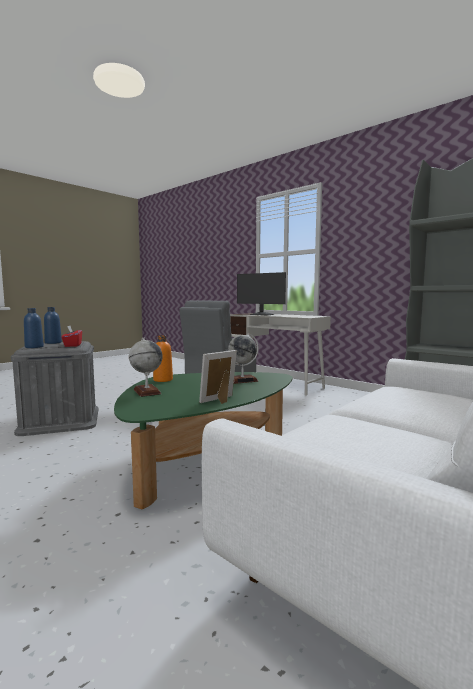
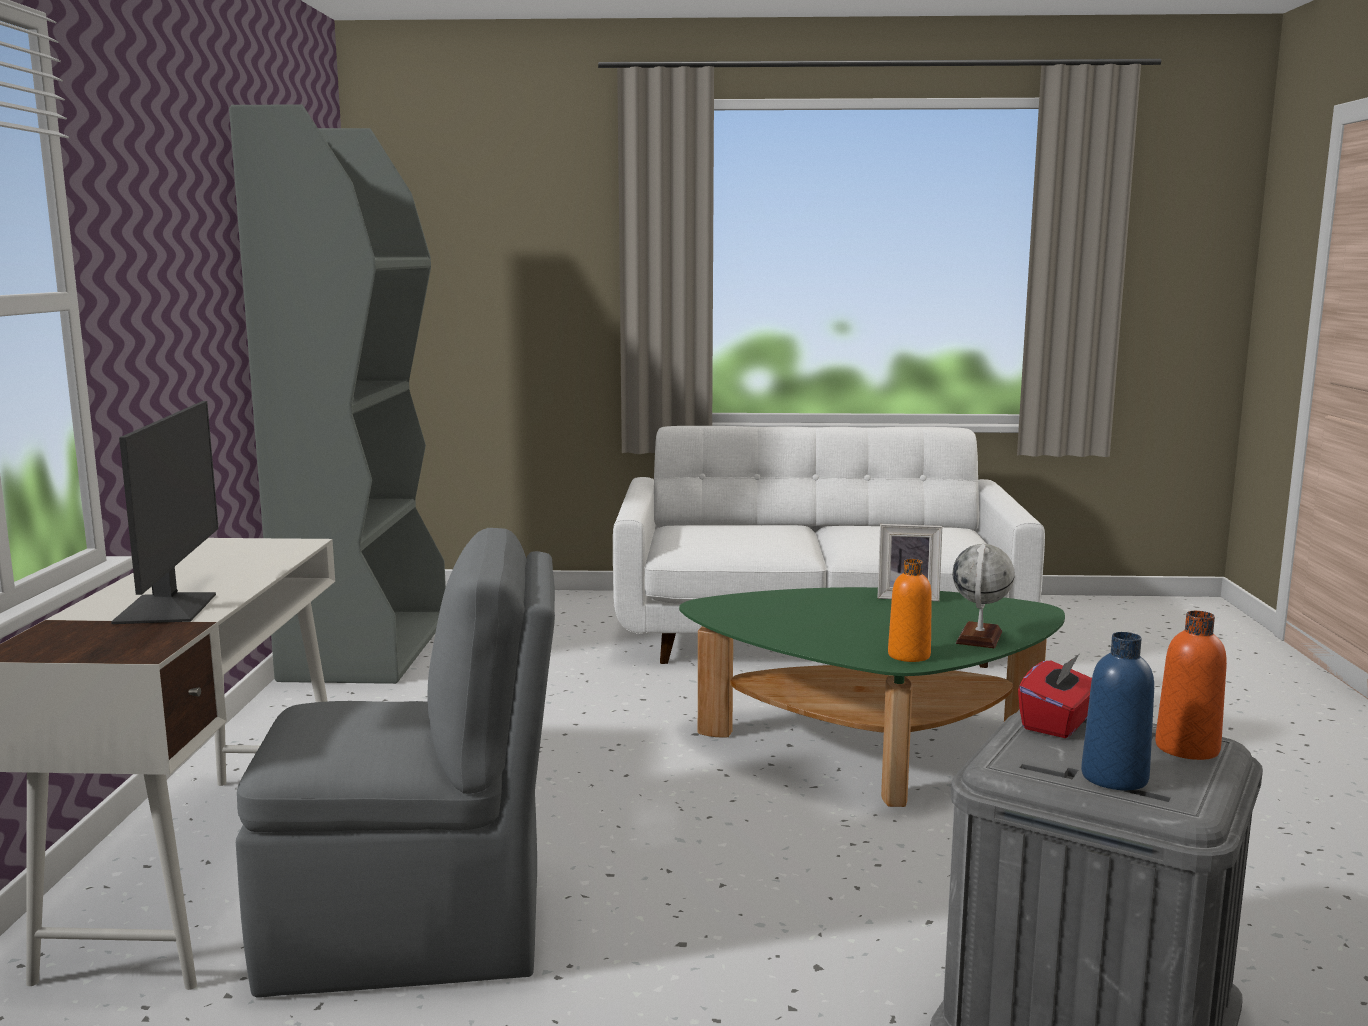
camera: 130 degrees left, 5 degrees up
(34, 347) = (1187, 748): blue bottle -> orange bottle
(242, 380) = (788, 614): globe -> none

